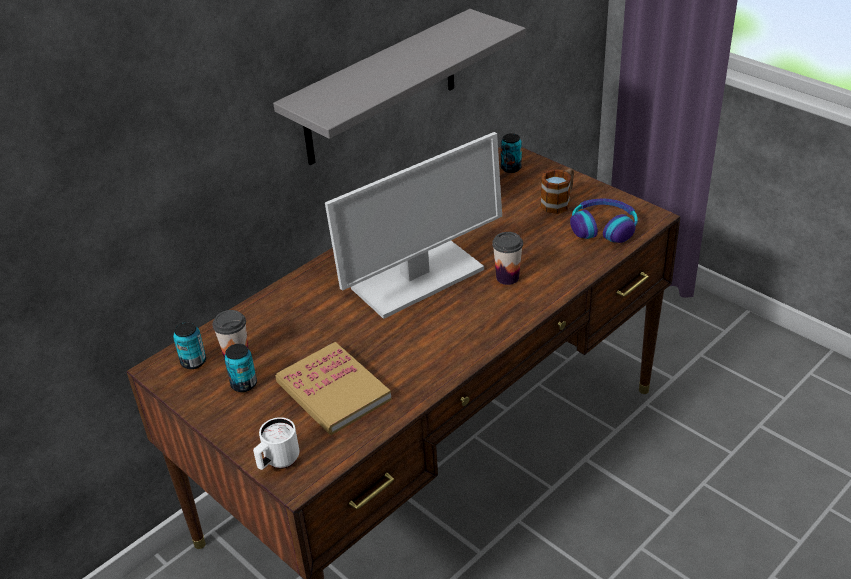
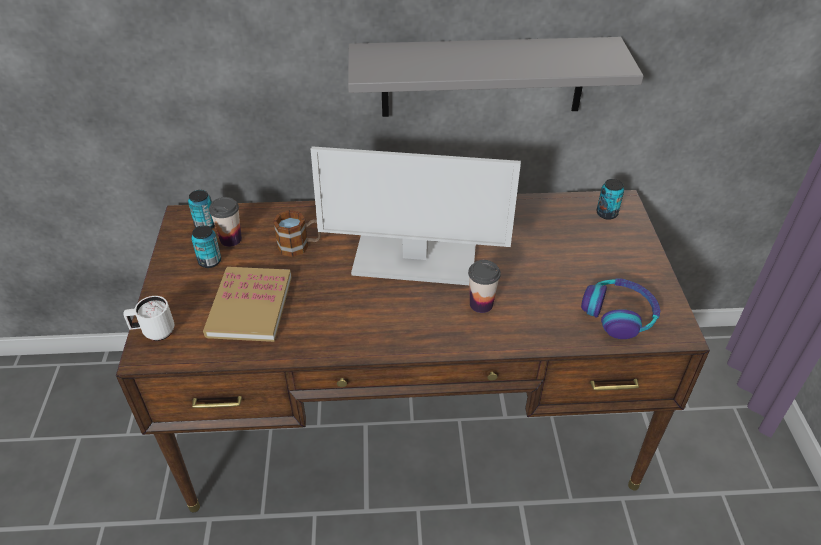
camera: 40 degrees right, 5 degrees up
(559, 202) = (609, 267): mug -> mug (300, 246)

